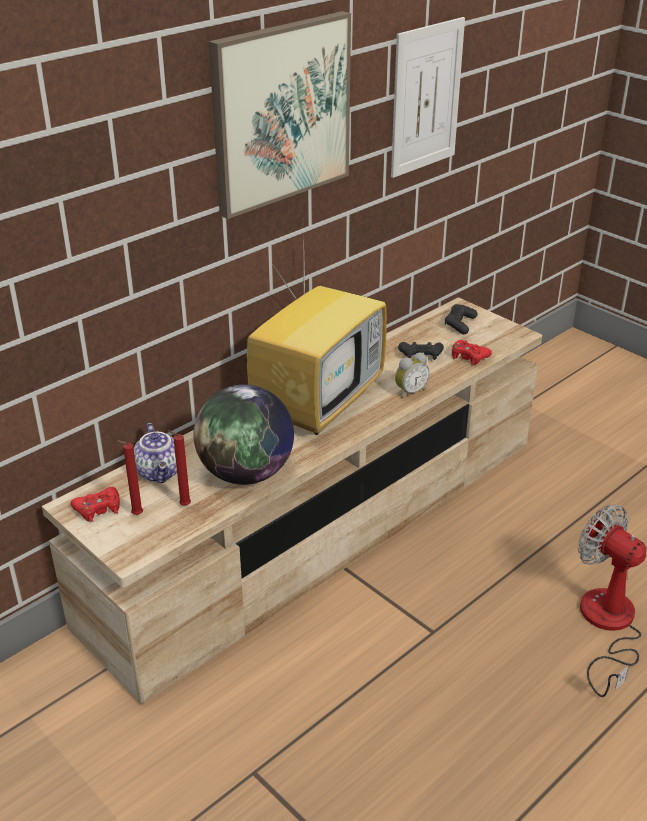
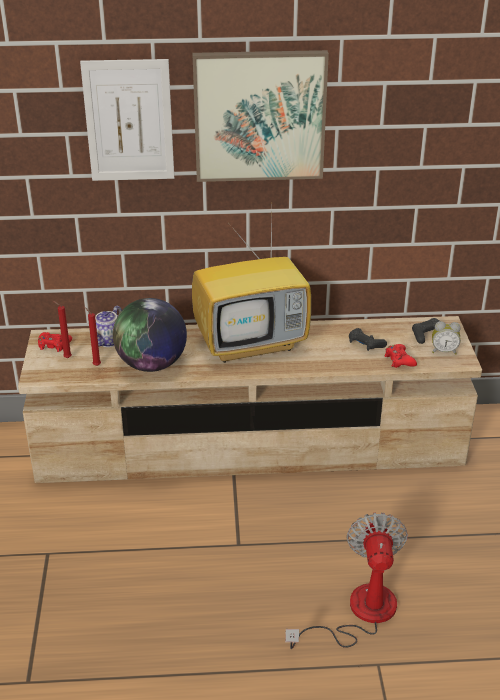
camera: 40 degrees right, 0 degrees up
(409, 392) = (321, 364): alarm clock -> alarm clock (444, 351)
(426, 98) = (425, 135): picture -> picture (129, 121)

